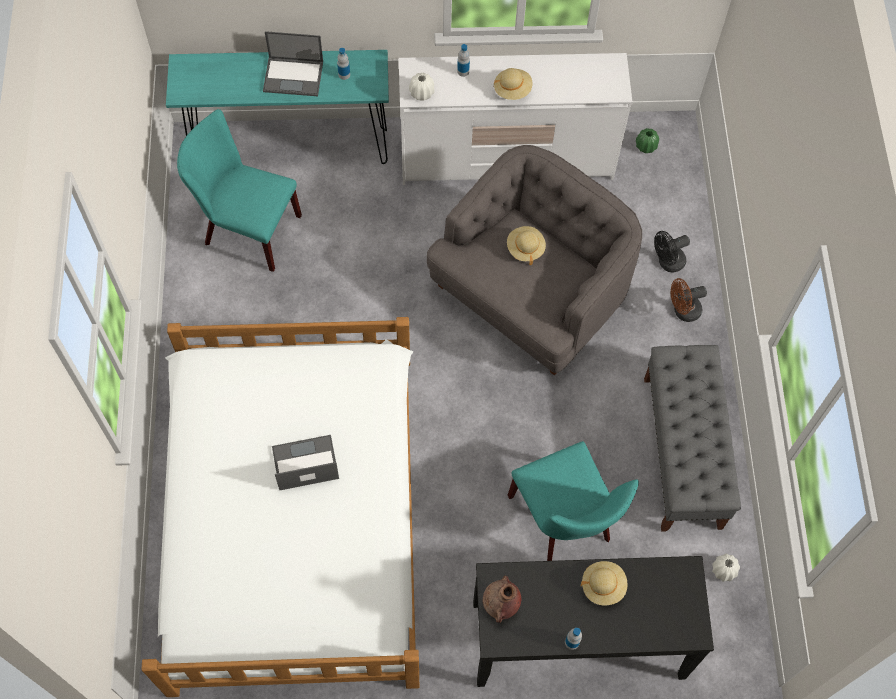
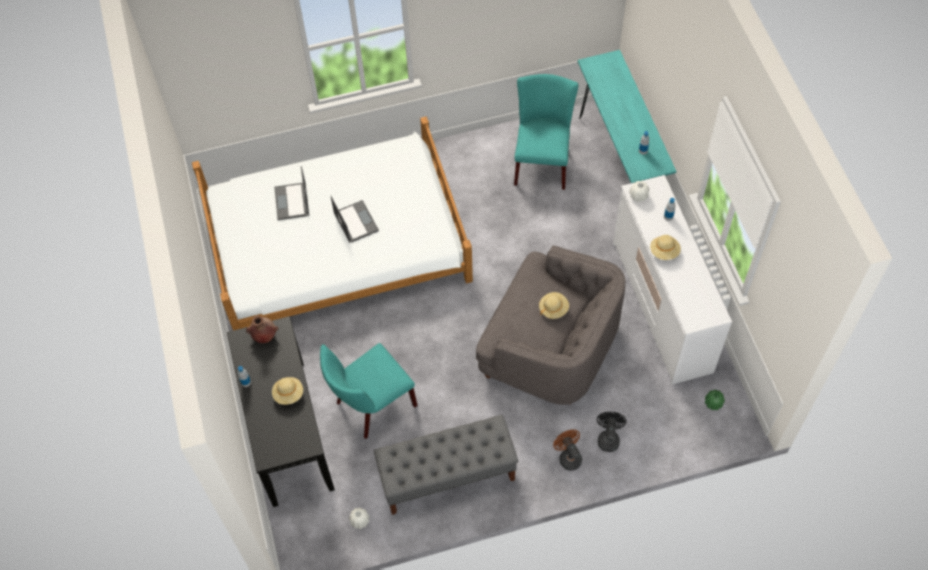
camera: 80 degrees right, 5 degrees down
(294, 76) = (629, 122): laptop -> laptop (292, 202)
(667, 263) = (608, 438): black fan -> black fan turned 45 degrees clockwise

